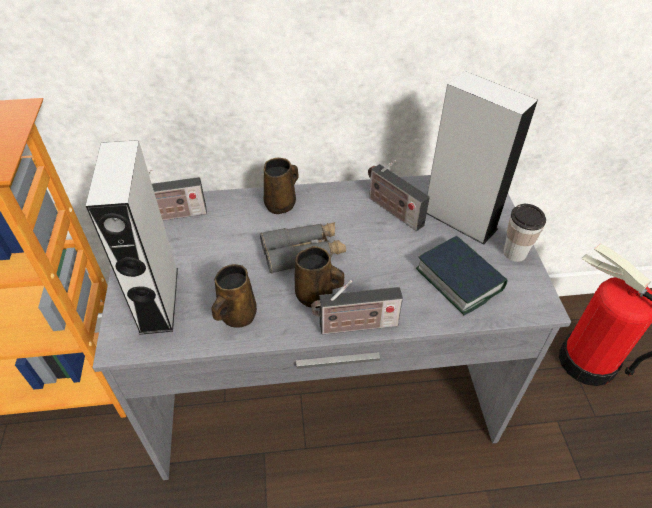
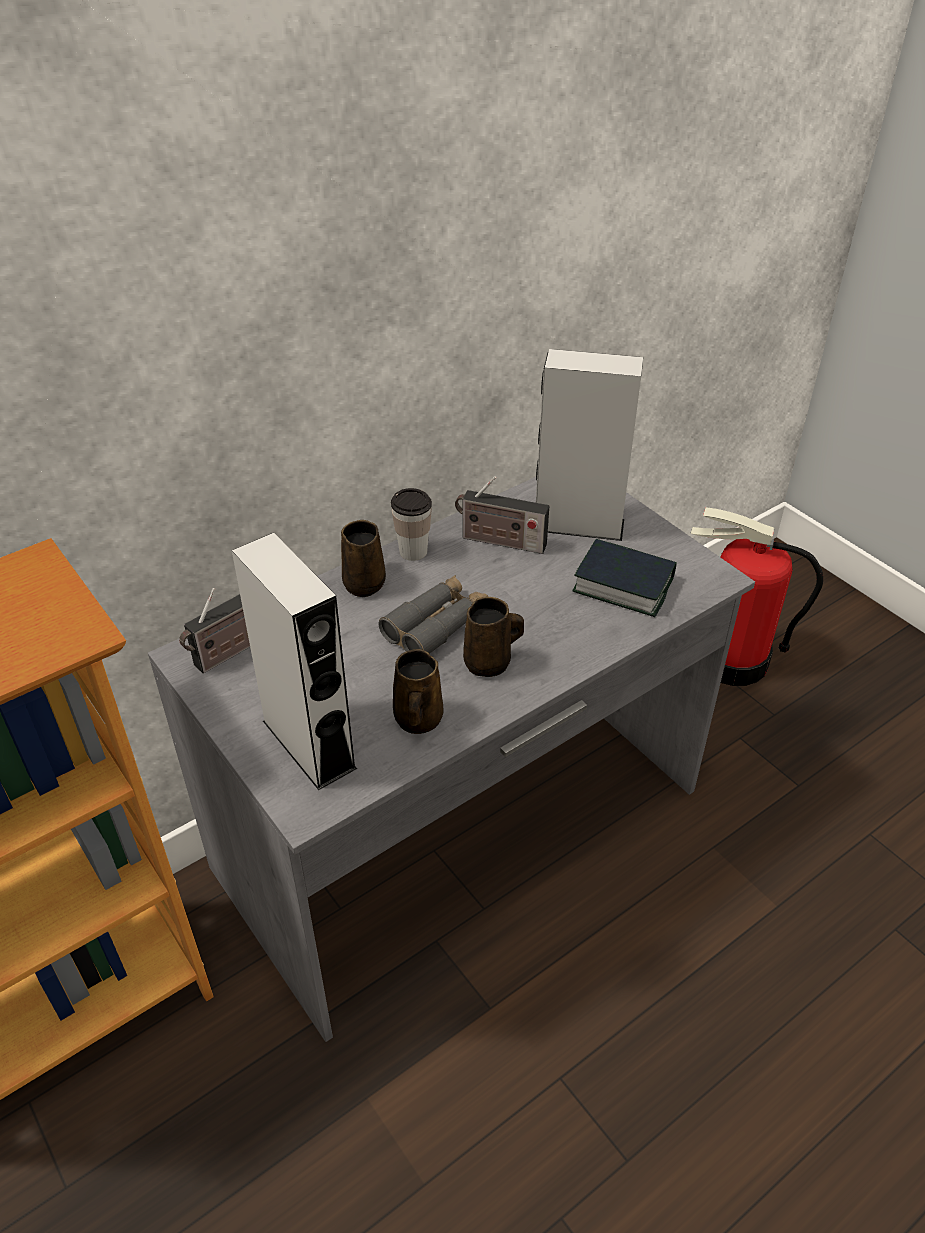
camera: 30 degrees left, 5 degrees down
(354, 326) = (554, 674): radio -> none
(515, 253) = (658, 537): cup -> cup (413, 551)

